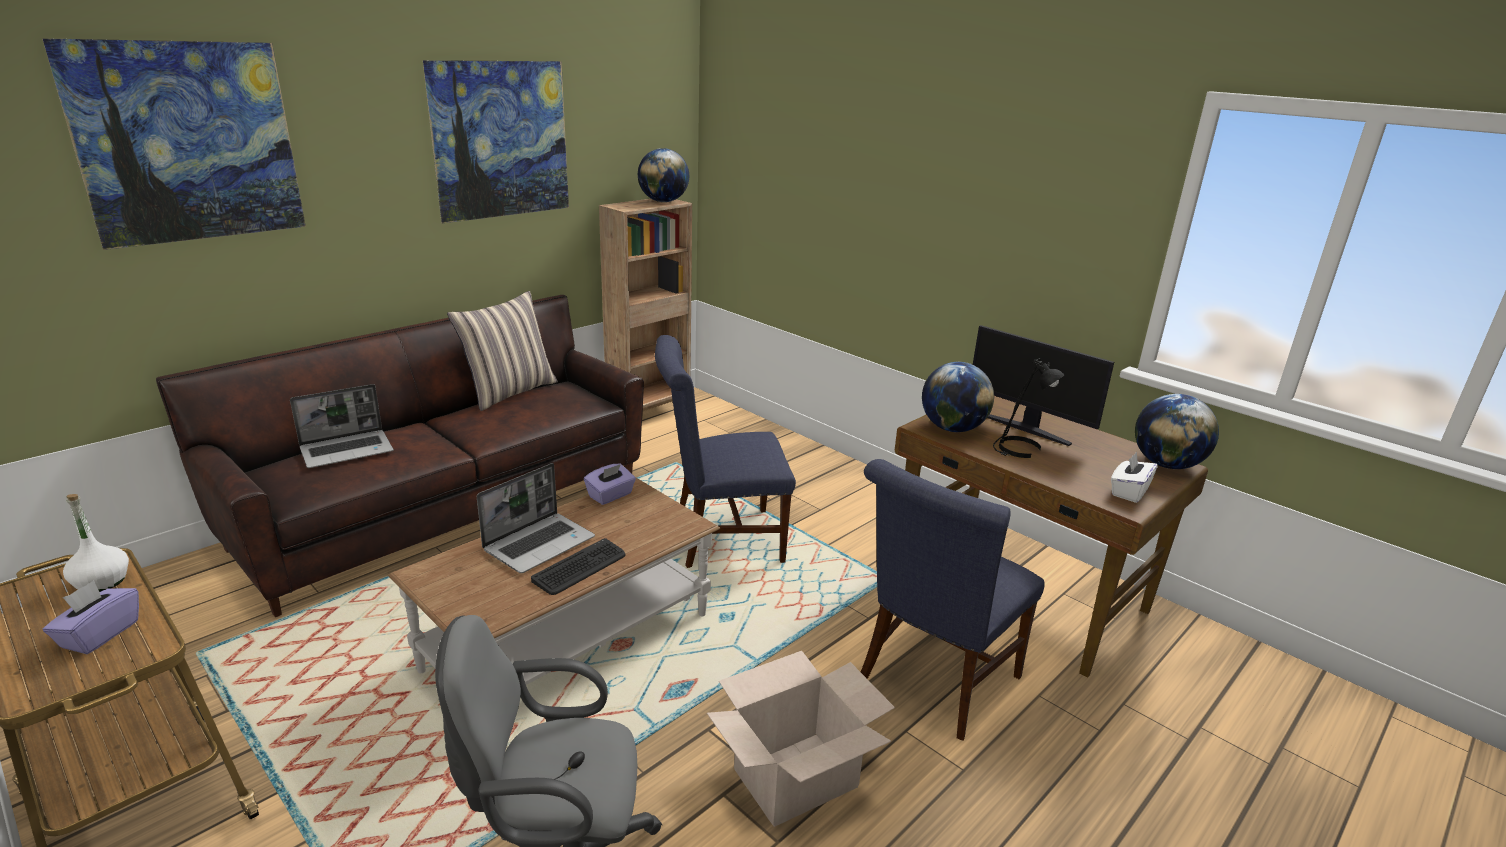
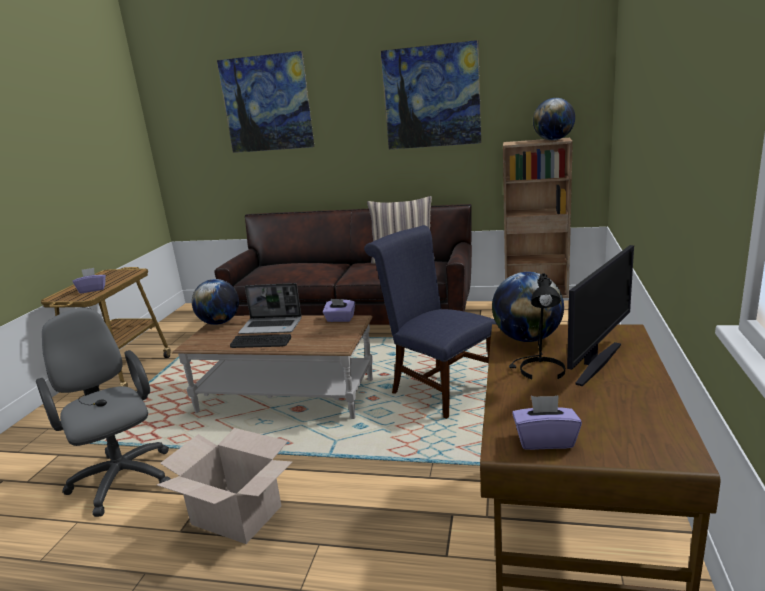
camera: 60 degrees right, 5 degrees down
(102, 581) = (123, 276): white bottle -> none
(348, 450) = (294, 265): laptop -> none
(933, 683) = (386, 537): blue chair -> none
(1027, 429) = (596, 363): monitor -> monitor turned 150 degrees counterclockwise
(1129, 491) = (545, 440): white tissue box -> purple tissue box
(1166, 464) = (665, 447): globe -> globe (219, 322)

